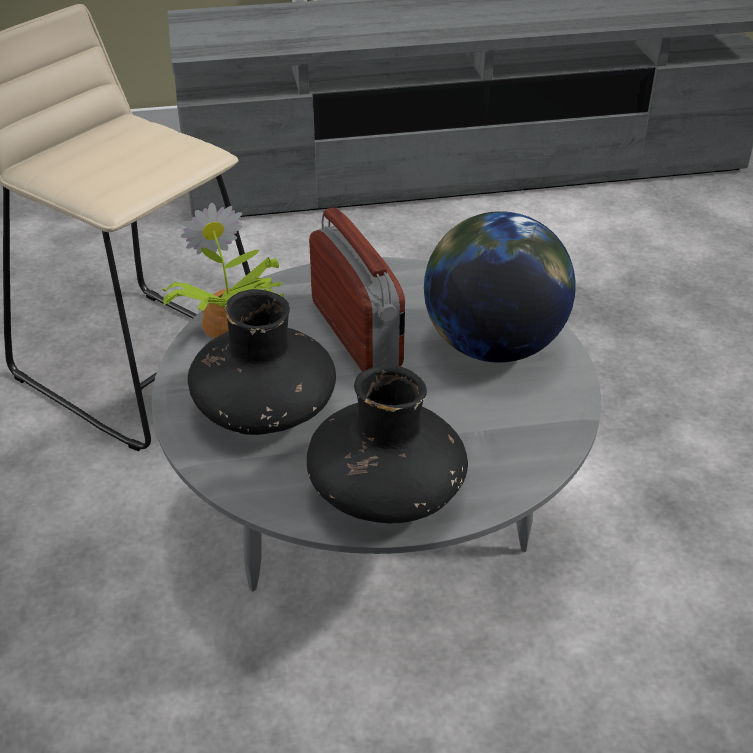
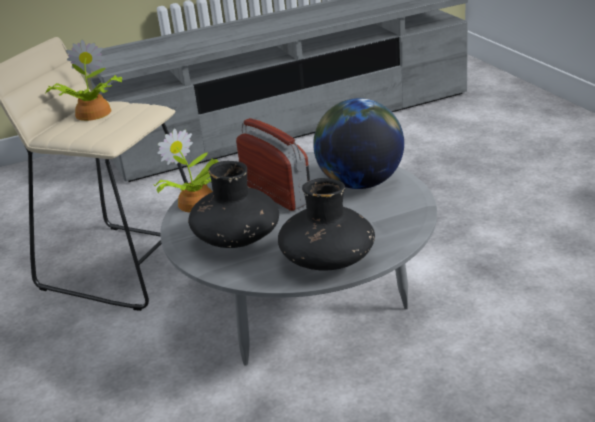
camera: 10 degrees left, 10 degrees down
(110, 141) = (91, 114): none -> potted plant

